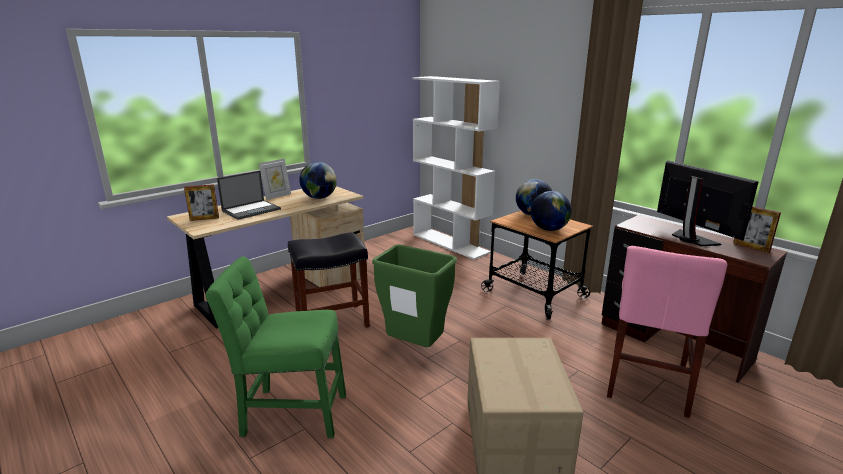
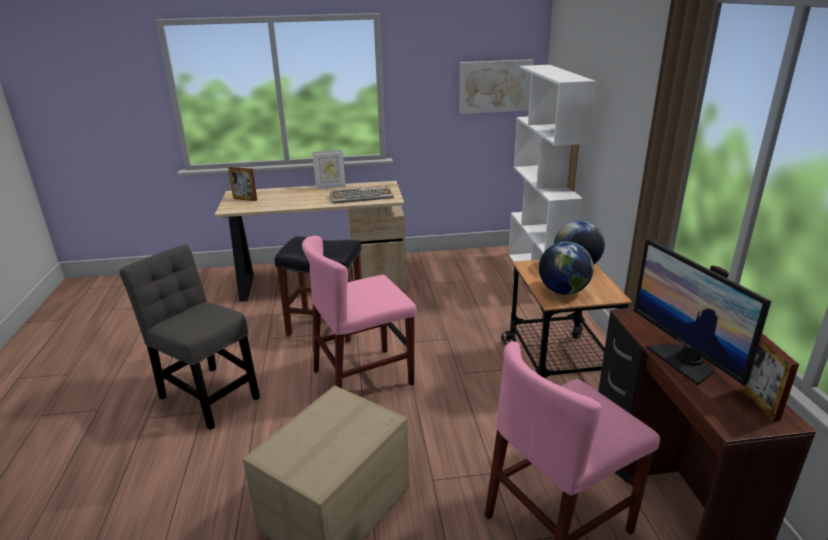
camera: 35 degrees right, 5 degrees up
(252, 210) = (290, 198): laptop -> none
(289, 413) = (207, 395): green chair -> grey chair
(319, 197) = (362, 196): globe -> keyboard
(388, 96) = (495, 86): none -> picture
(414, 347) = (363, 377): green trash can -> pink chair
(691, 239) = (684, 361): monitor -> monitor turned 150 degrees clockwise

